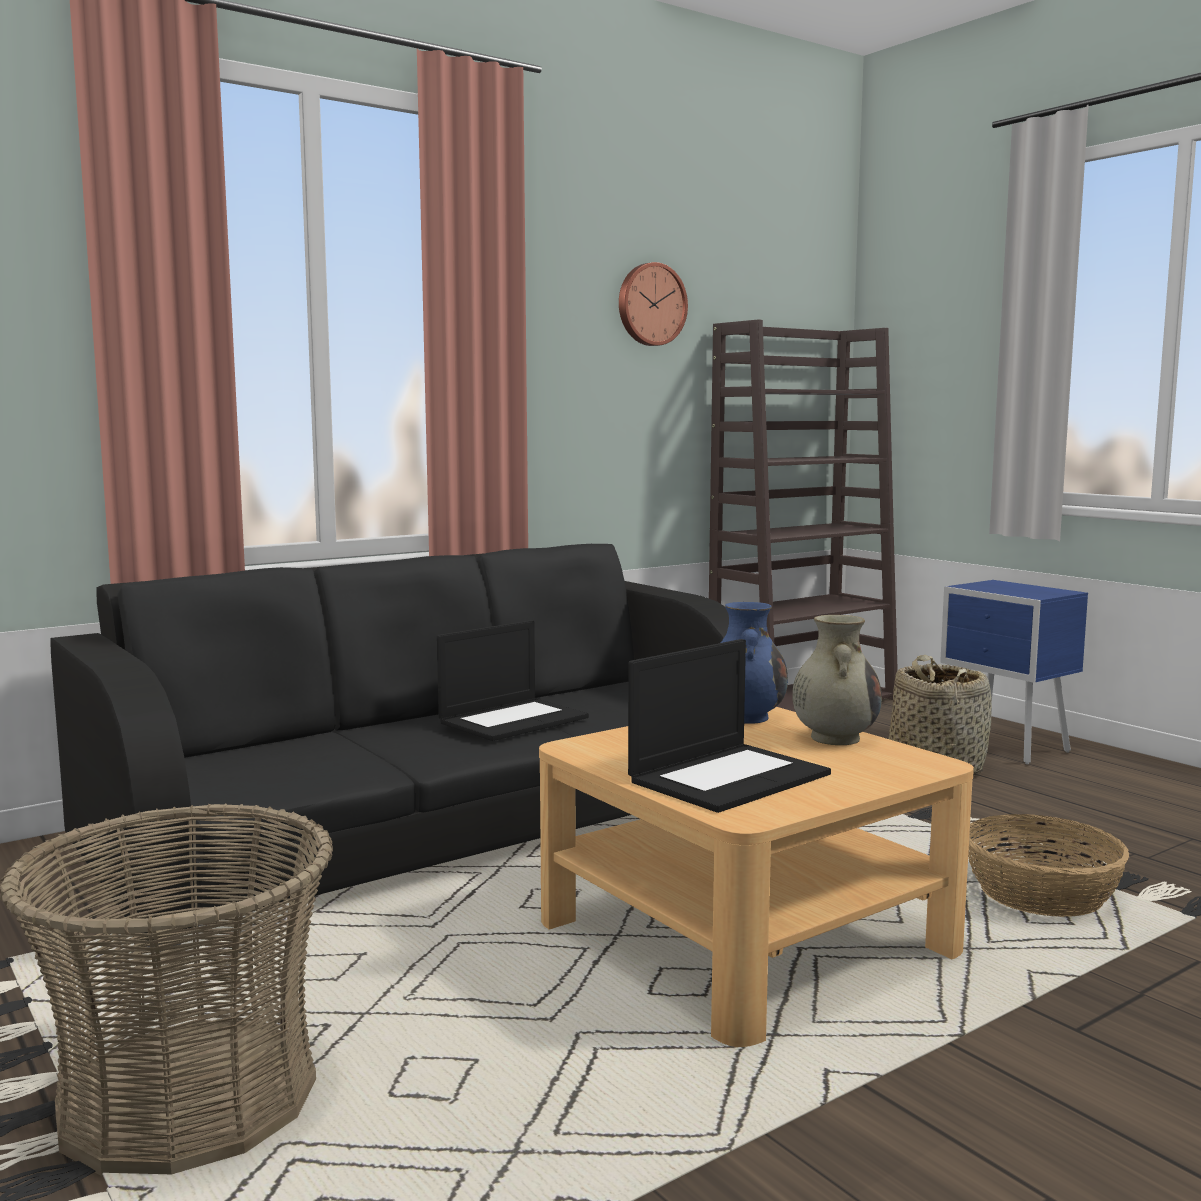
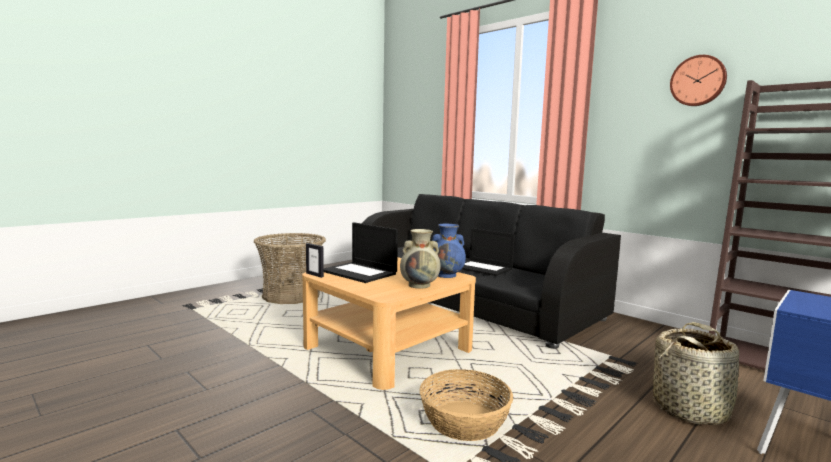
camera: 80 degrees right, 0 degrees up
(760, 818) = (315, 275): none -> picture frame

